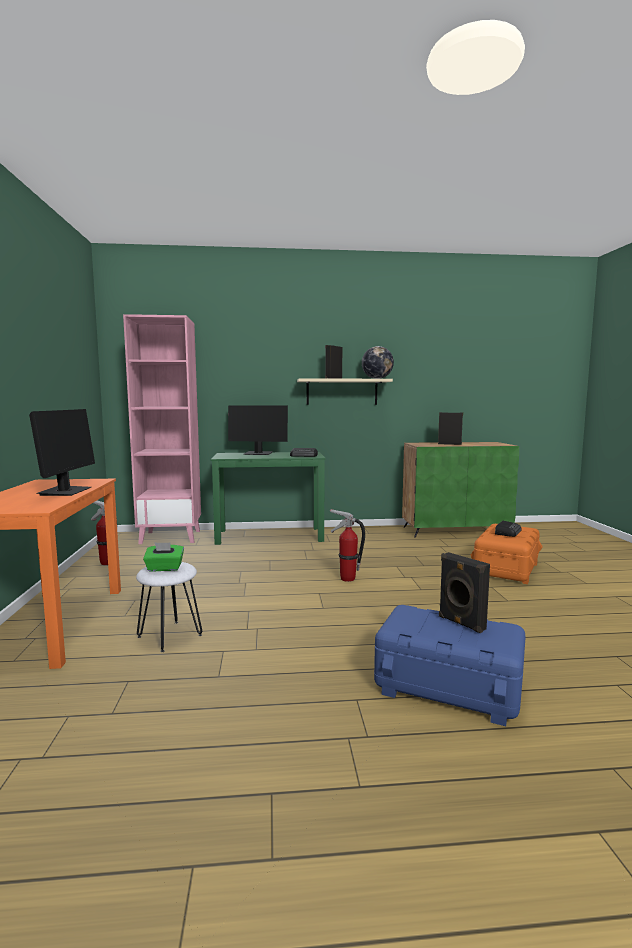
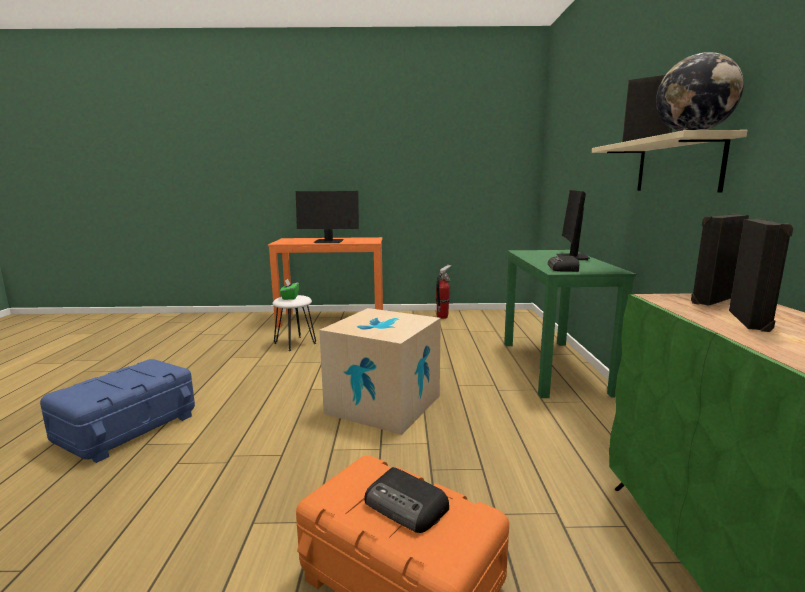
camera: 95 degrees right, 5 degrees up
(171, 537) = (524, 327): pink bookcase -> none
(347, 579) = (383, 404): fire extinguisher -> cardboard box
(461, 623) = (119, 384): black speaker -> black speaker (711, 299)

